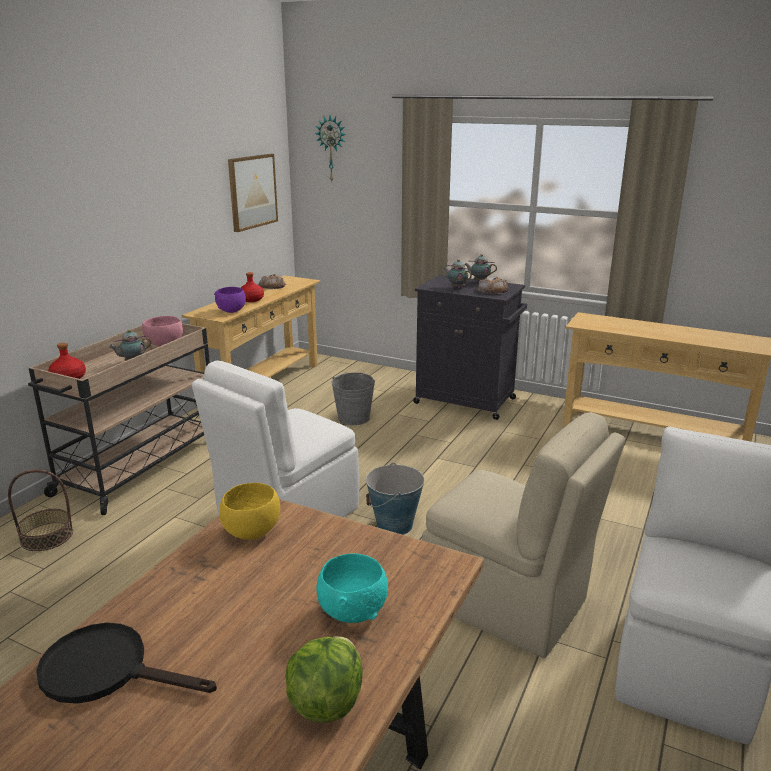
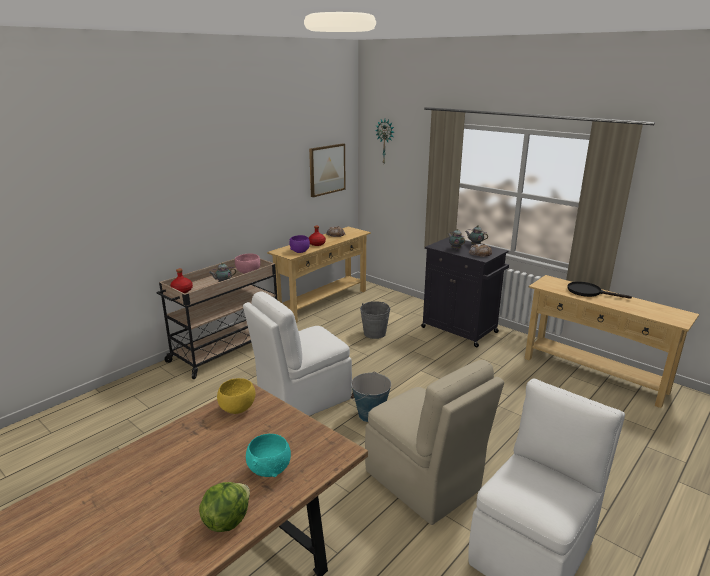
camera: 15 degrees right, 0 degrees up
(46, 536) = (157, 388): basket -> none
(108, 670) = (123, 478): black frying pan -> black frying pan (589, 292)

